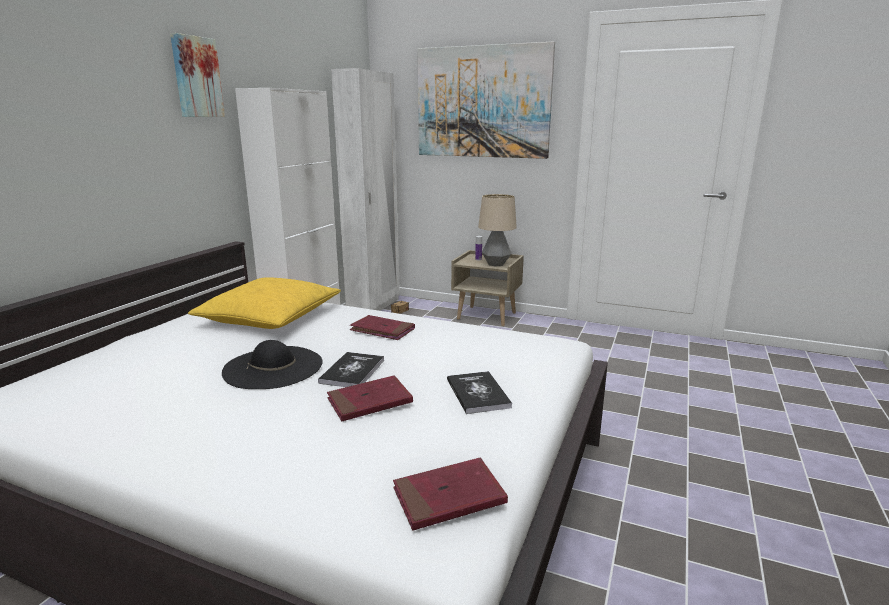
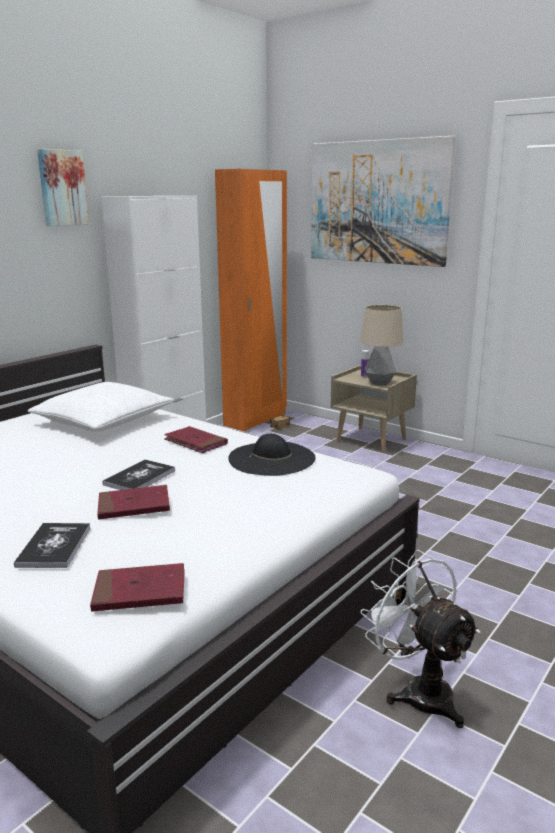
camera: 15 degrees right, 0 degrees up
(269, 317) = (103, 420): yellow pillow -> white pillow
(273, 367) = (75, 466): black hat -> black hat (272, 458)
(374, 307) = (256, 419): white wardrobe -> orange wardrobe
(477, 393) = (238, 510): book -> book (54, 546)
(662, 543) = (419, 691): none -> white fan

